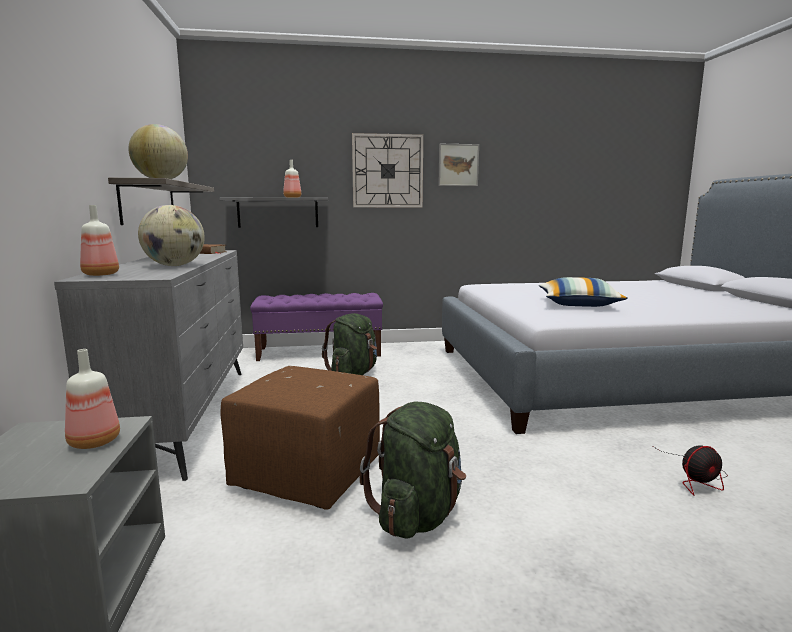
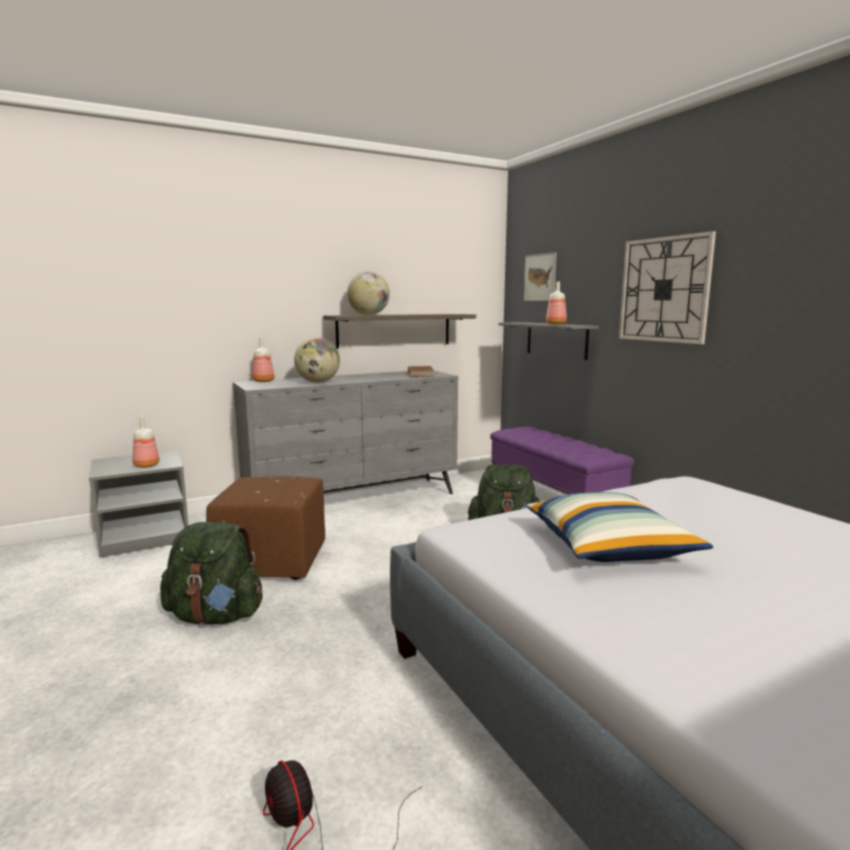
camera: 70 degrees right, 0 degrees up
(458, 165) = (769, 275): picture -> picture (540, 277)

